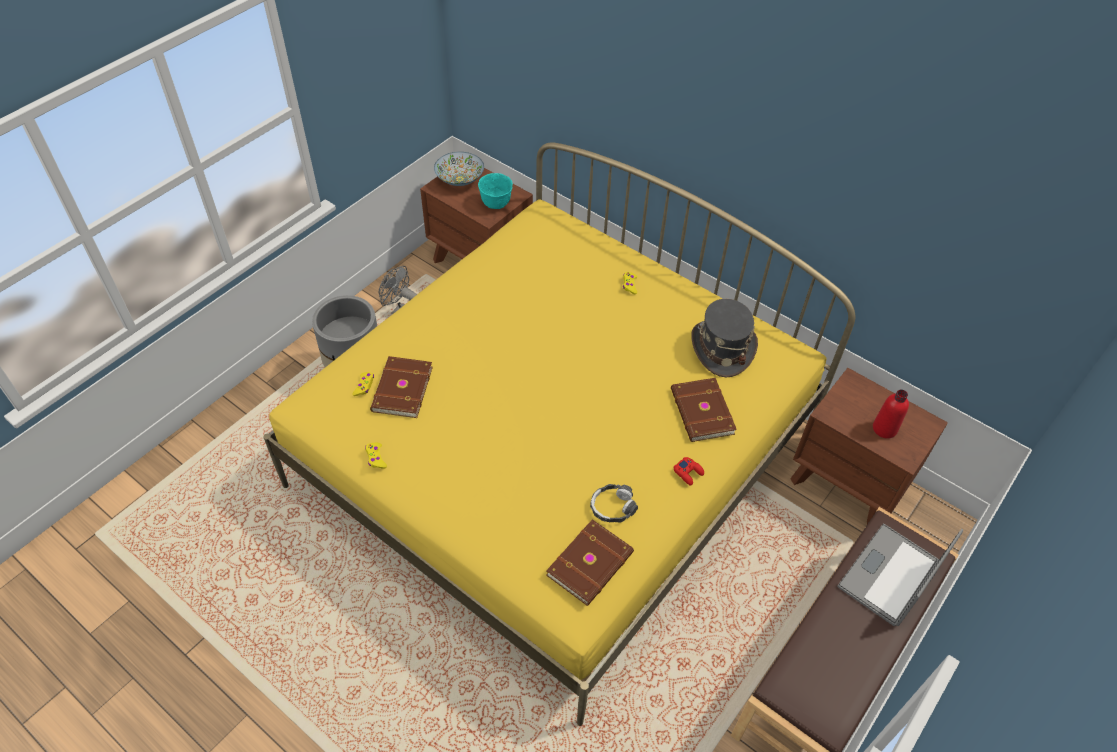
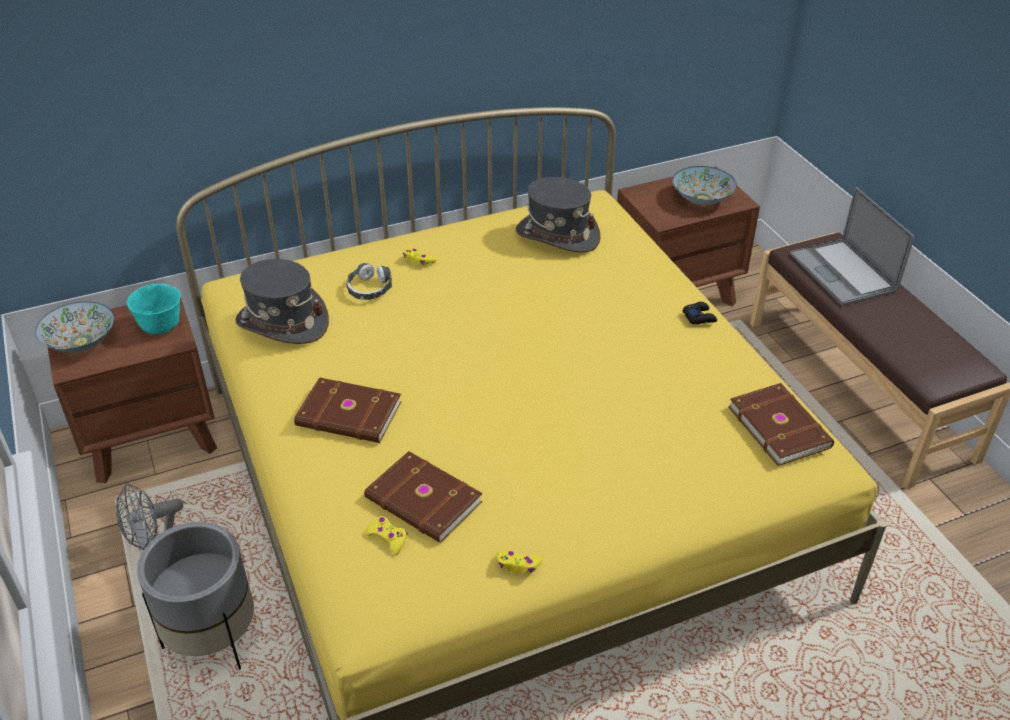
camera: 60 degrees left, 10 degrees down
(517, 250) = (282, 322): none -> grey hat
(612, 507) = (714, 383): headphones -> headphones (369, 288)
(688, 472) = (699, 317): red game controller -> black game controller
(701, 412) = (630, 279): brown book -> brown book (349, 415)
(884, 429) = (701, 199): red bottle -> bowl

